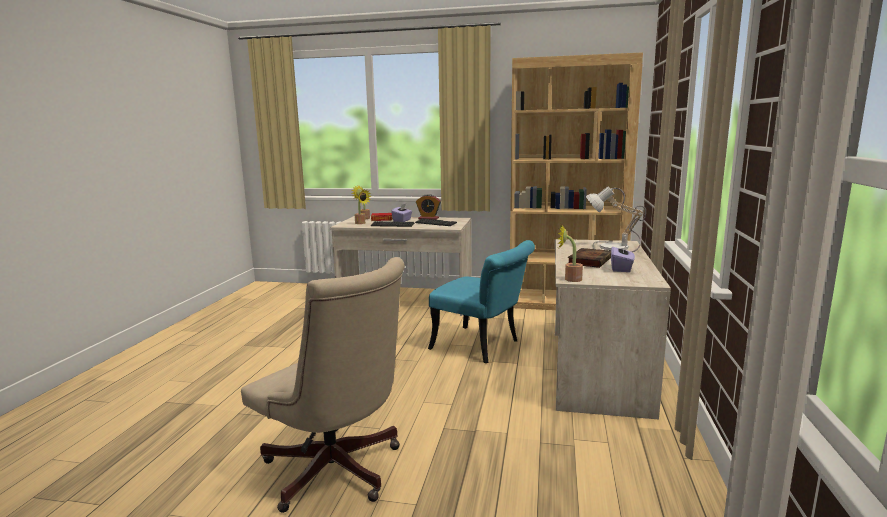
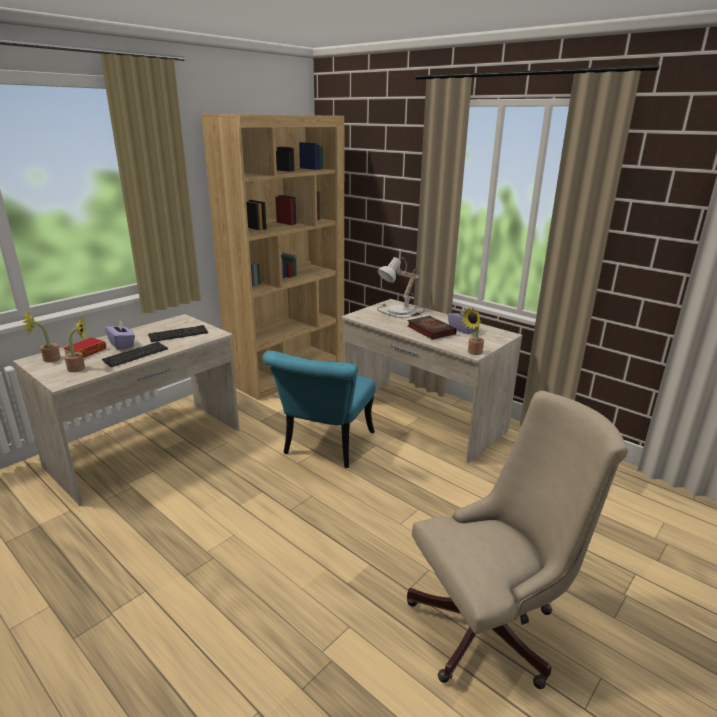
camera: 60 degrees left, 10 degrees up
(428, 218) = (143, 330): alarm clock -> none
(482, 347) = (325, 448): turquoise chair -> turquoise chair turned 135 degrees clockwise

